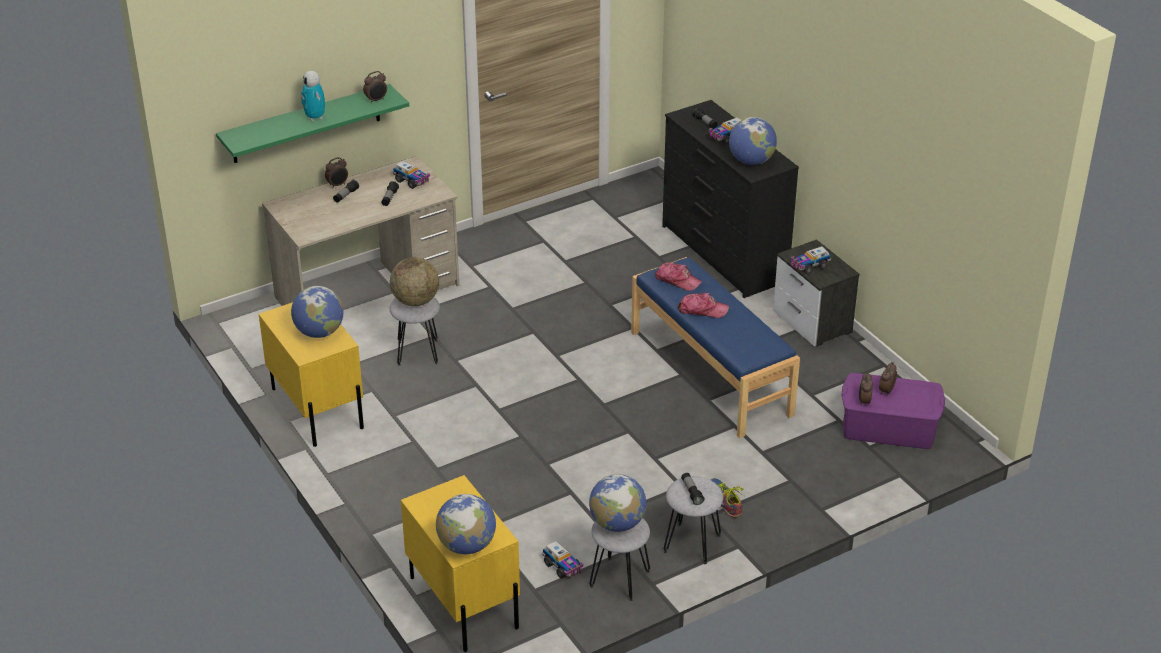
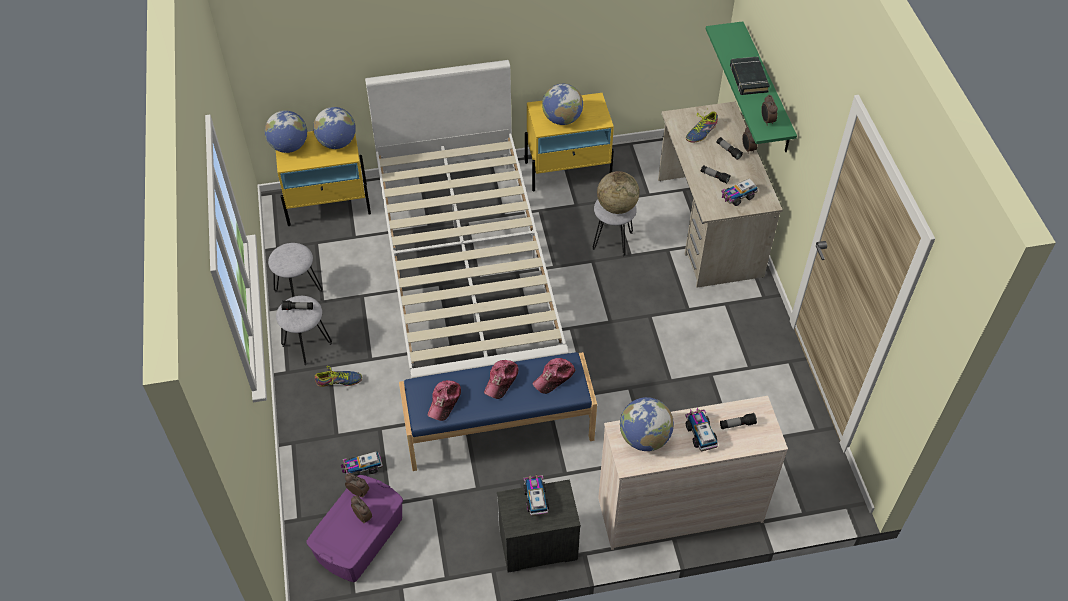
camera: 110 degrees right, 15 degrees up
(315, 117) = (748, 79): toy robot -> black book
(323, 215) = (701, 132): none -> shoe
(521, 446) = (467, 274): none -> white bed
(563, 567) = (328, 263): toy truck -> toy truck (362, 468)
(617, 524) = (293, 255): globe -> globe (337, 143)
(722, 254) = (679, 509): black dresser -> beige dresser
(750, 338) = (444, 402): none -> cap

